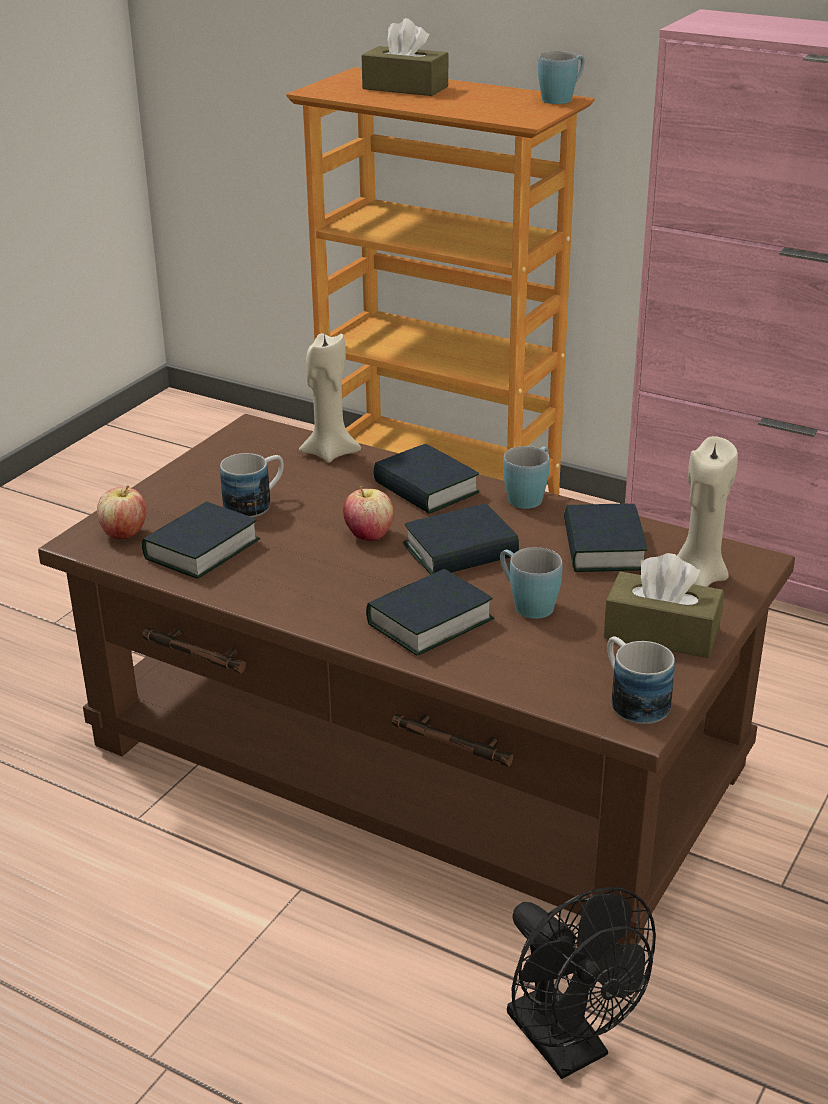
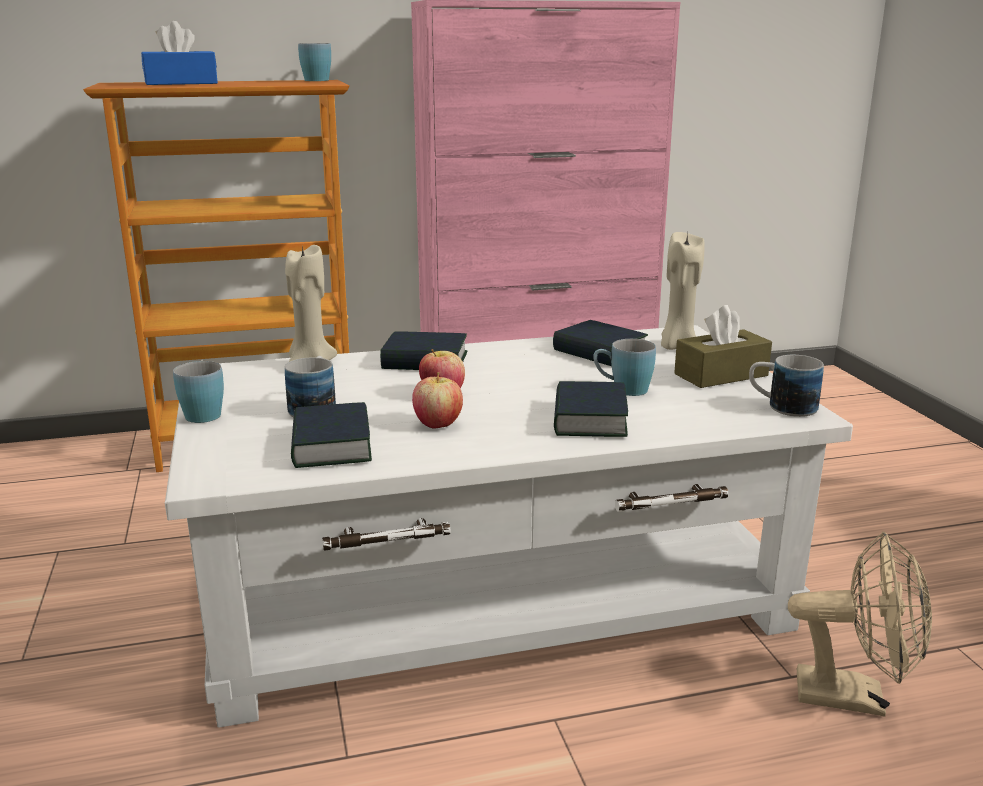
camera: 45 degrees left, 10 degrees down
(124, 534) = (236, 461): apple -> apple (438, 424)
(405, 88) = (181, 83): brown tissue box -> blue tissue box
(414, 754) = (489, 592): brown coffee table -> white coffee table
(460, 551) = (522, 381): book -> none
(529, 496) = (500, 345): blue mug -> blue mug (203, 412)
(568, 1047) = (854, 697): black fan -> beige fan

